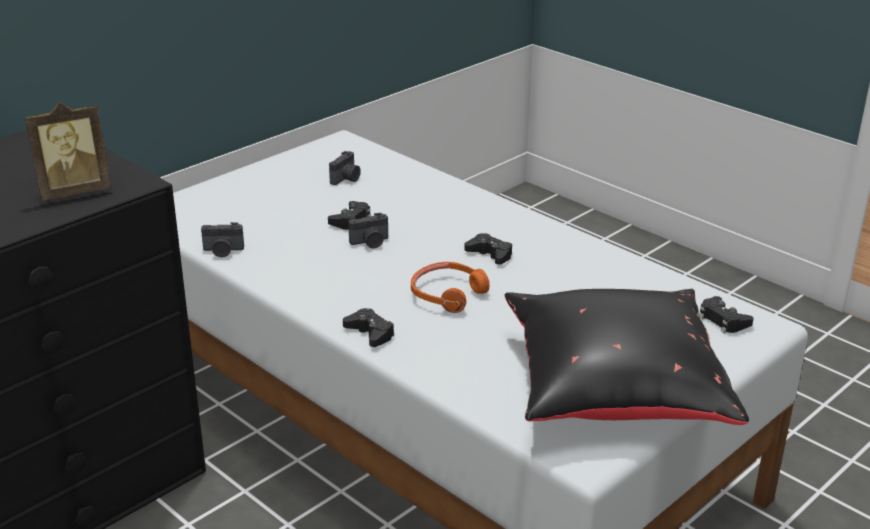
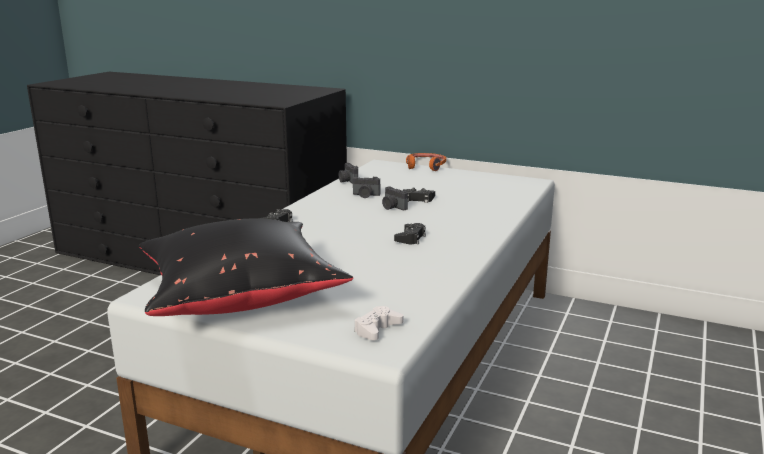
camera: 70 degrees right, 10 degrees down
(74, 191) = (262, 99): picture frame -> none
(346, 179) = (476, 190): camera -> camera (365, 195)
(447, 294) = (341, 234): orange headphones -> orange headphones (425, 166)
(723, 320) = (377, 329): black game controller -> white game controller

